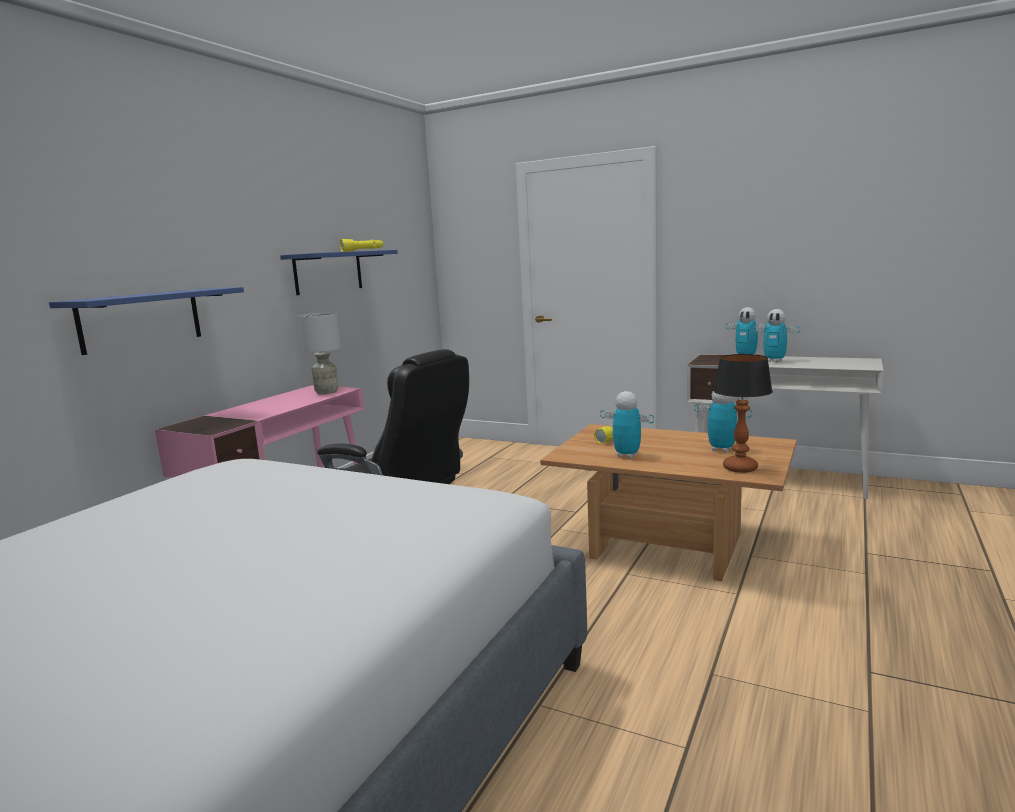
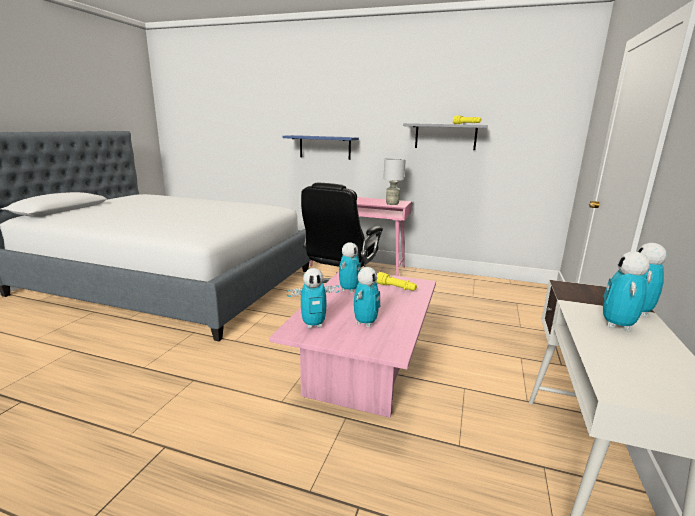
camera: 80 degrees right, 5 degrees up
(328, 272) = (445, 136): blue shelf -> grey shelf
(670, 544) = (363, 377): brown coffee table -> pink coffee table
(739, 468) = (313, 325): table lamp -> toy robot

